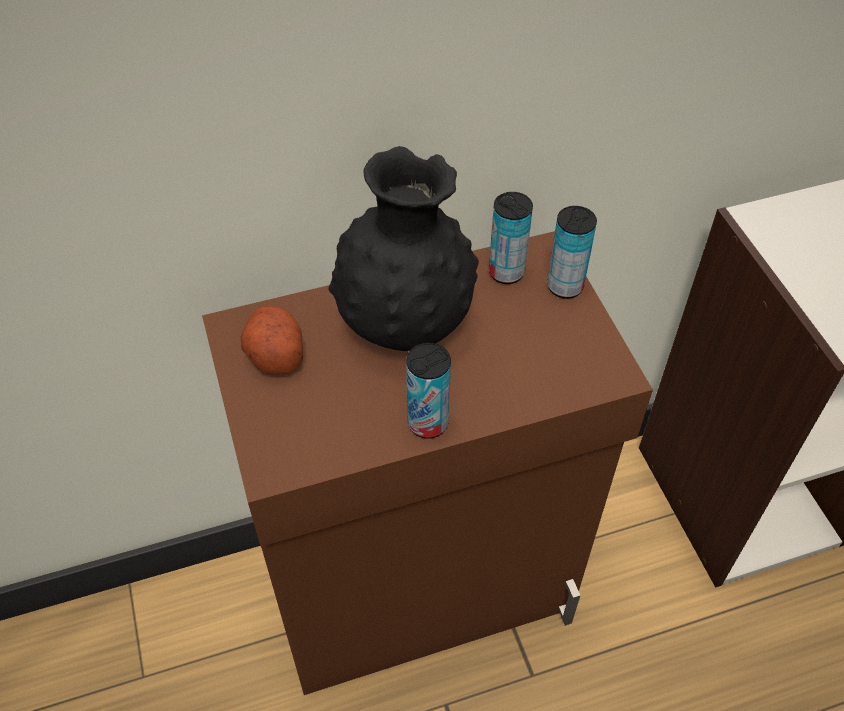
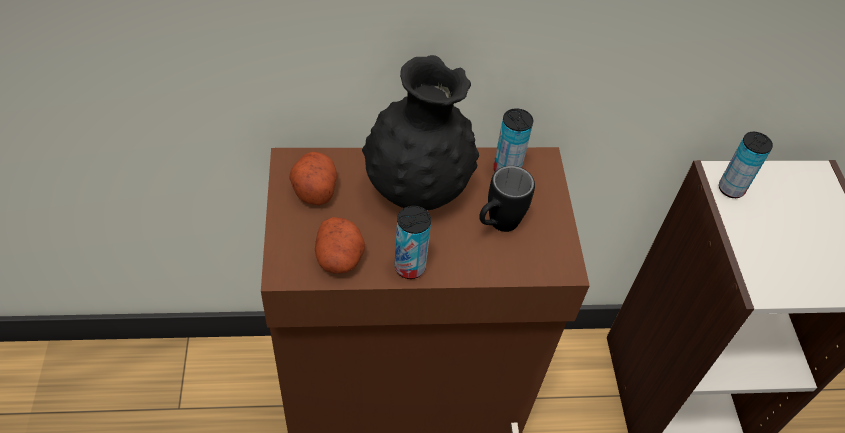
camera: 10 degrees right, 0 degrees up
(336, 433) = (340, 257): none -> potato
(517, 344) = (497, 226): none -> black mug
(565, 286) = (548, 191): can -> can (731, 189)

